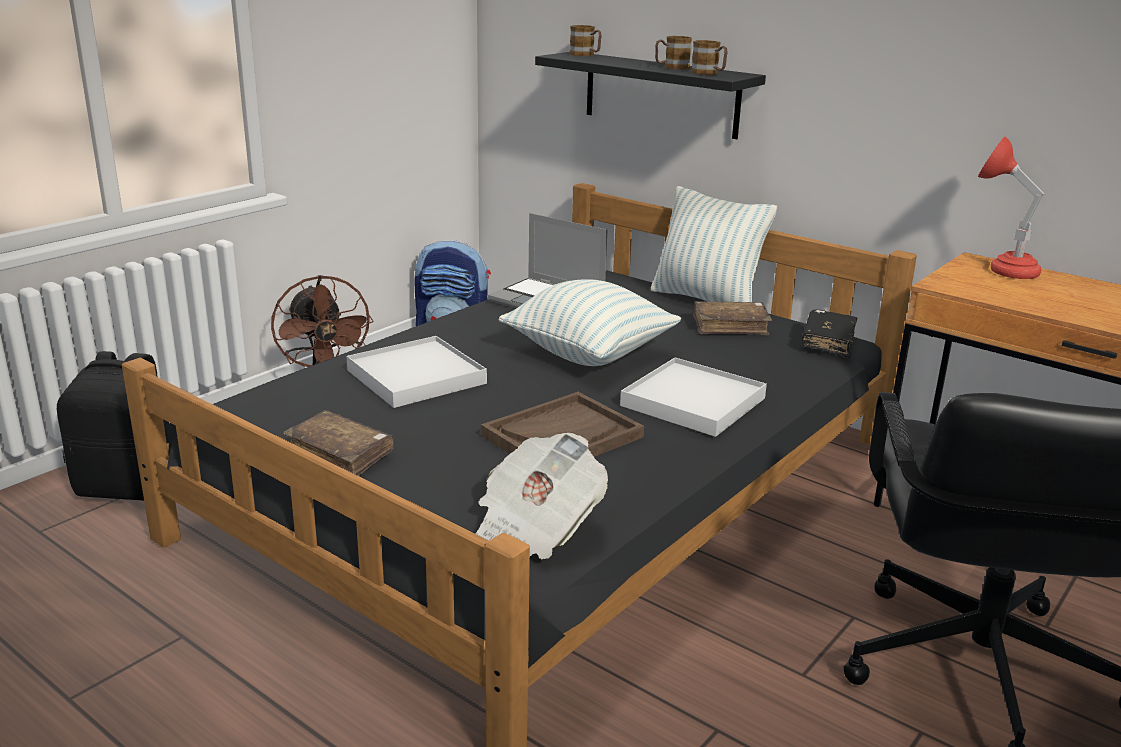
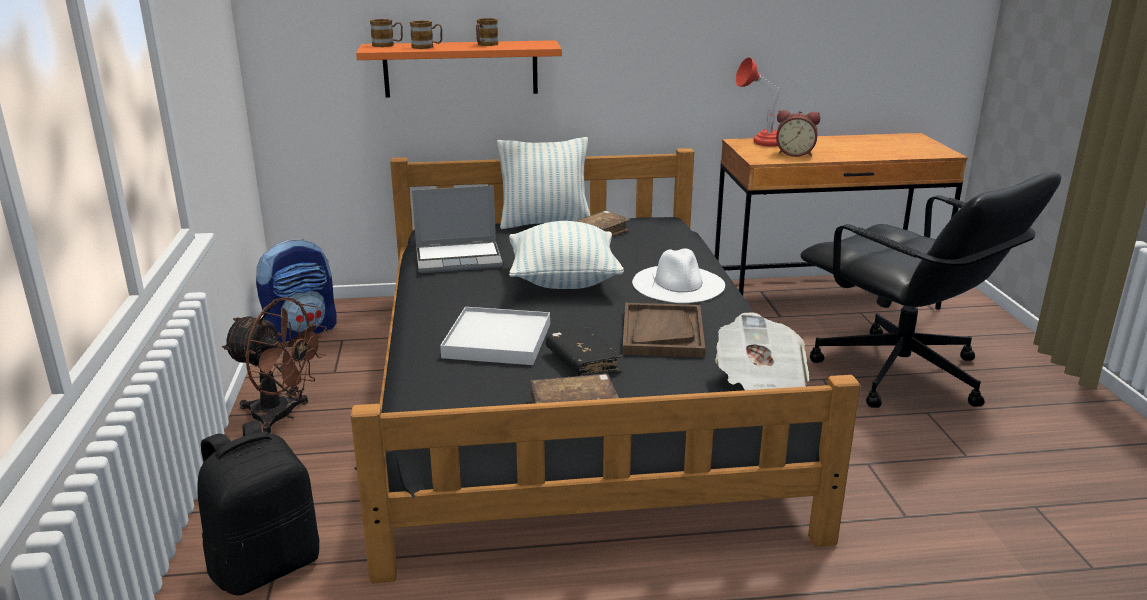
camera: 45 degrees left, 0 degrees up
(661, 94) = (461, 68): black shelf -> orange shelf
(693, 402) = (678, 283): white tray -> white hat
(709, 73) = (525, 45): mug -> mug (427, 47)
(828, 342) = (663, 223): black book -> black book (583, 362)
(1015, 293) = (795, 153): none -> alarm clock

